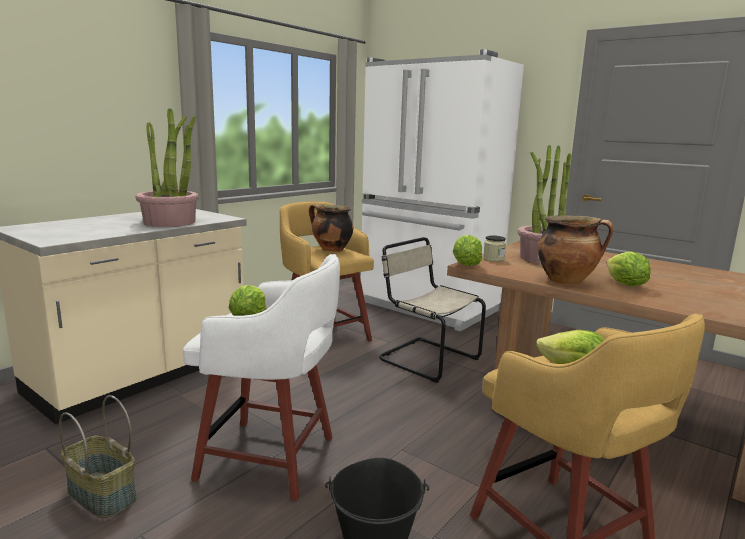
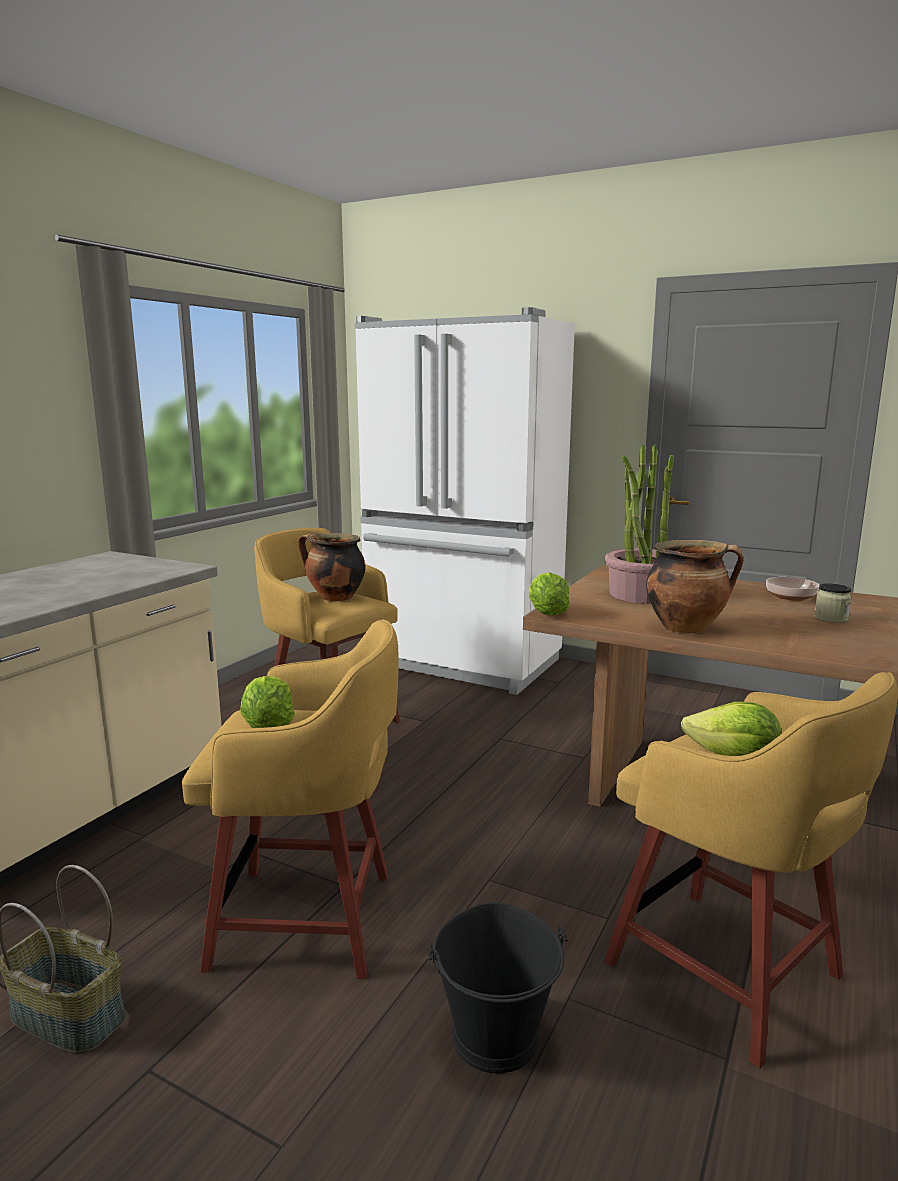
camera: 10 degrees left, 0 degrees up
(170, 222) = (104, 582): potted plant -> none
(271, 459) = (310, 921): white stool -> yellow stool
(425, 358) = (482, 740): beige chair -> none
(493, 259) = (578, 601): jar -> jar (831, 618)
(624, 285) = (758, 626): lettuce -> none
(662, 268) = (790, 597): none -> bowl

